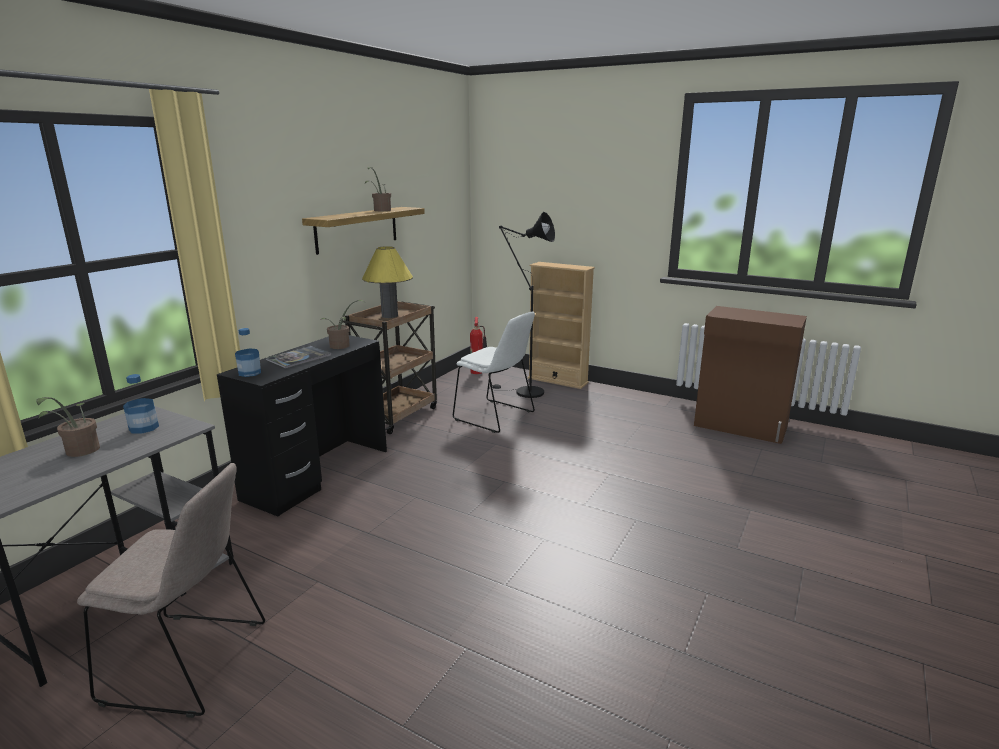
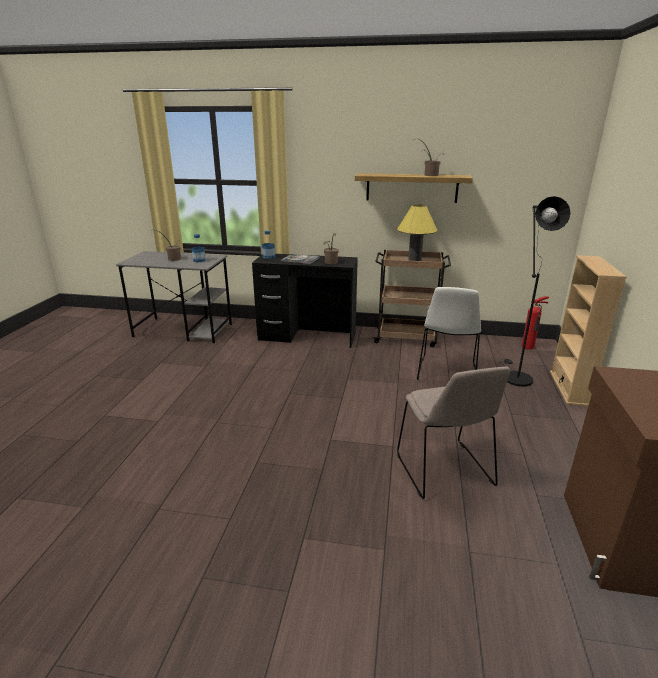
camera: 70 degrees right, 5 degrees up
(191, 662) = (145, 357): beige chair -> beige chair (445, 472)

